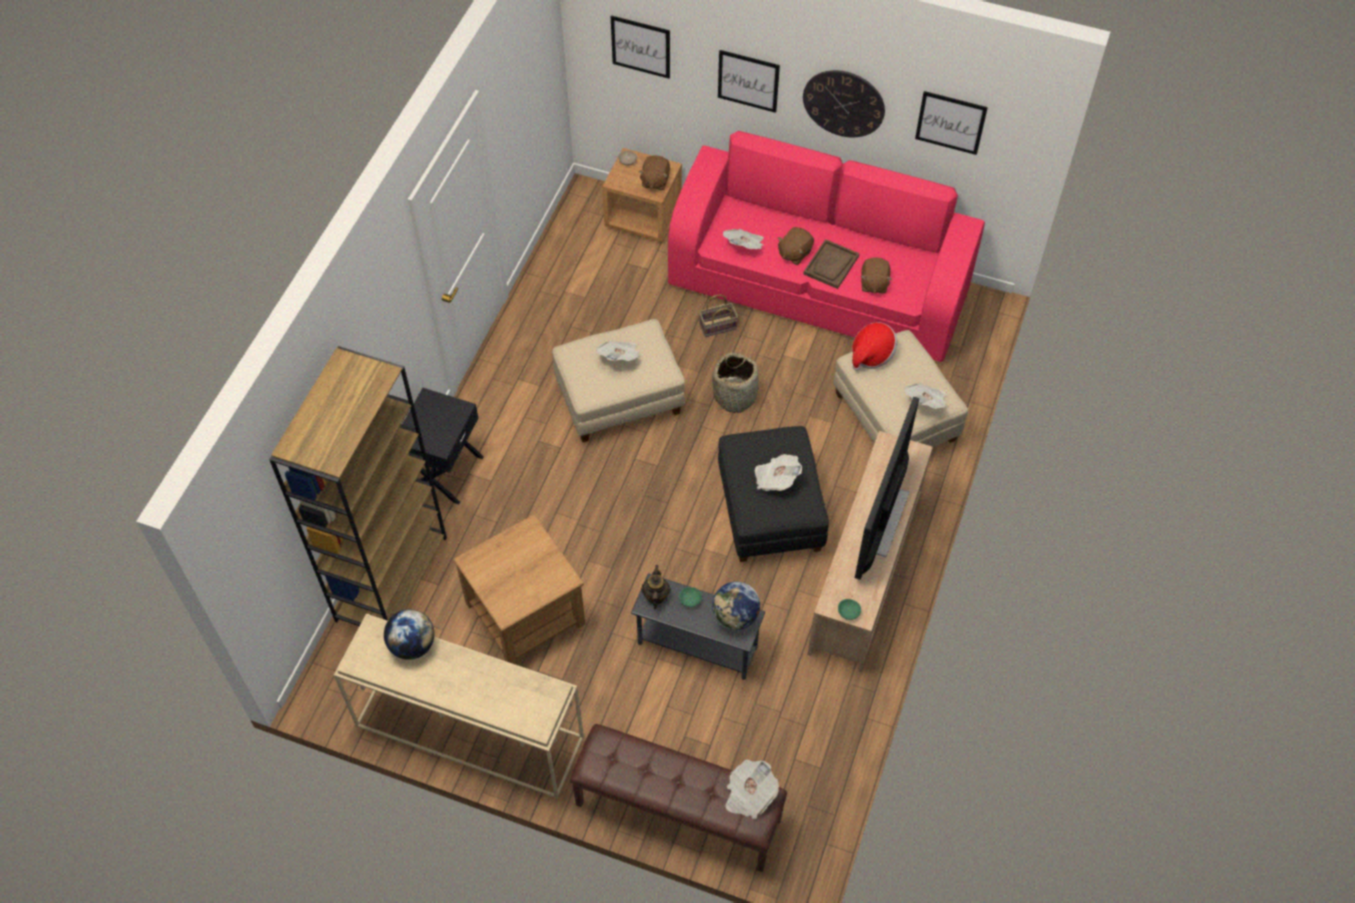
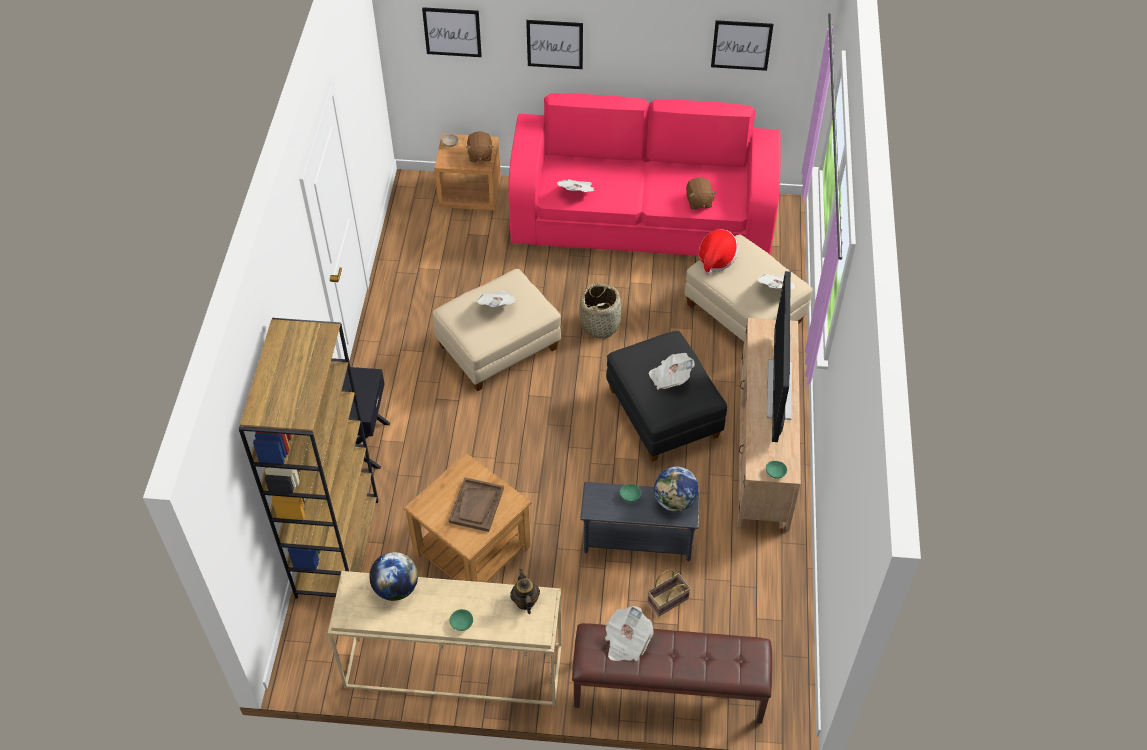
camera: 15 degrees left, 5 degrees down
(466, 698) = (462, 622): none -> green bowl
(655, 596) = (598, 499): teapot -> teapot (525, 601)
(717, 327) = (565, 271): basket -> basket (667, 601)
(749, 794) = (740, 650): newspaper -> newspaper (626, 641)
(794, 253) = (622, 190): brown plush toy -> none
(831, 265) = (657, 194): brown tray -> brown tray (476, 505)
(844, 103) = (644, 47): wall clock -> none

